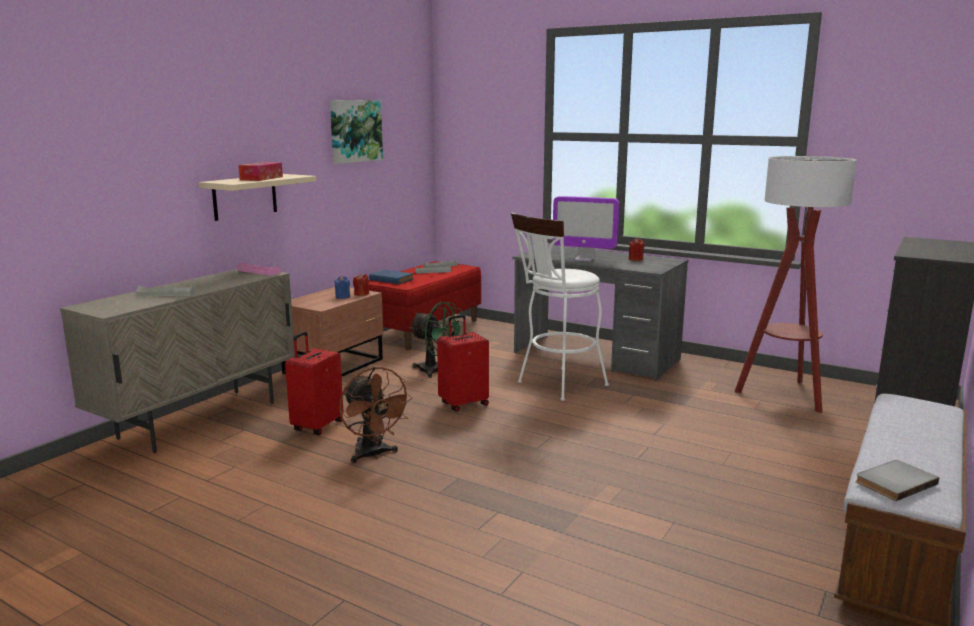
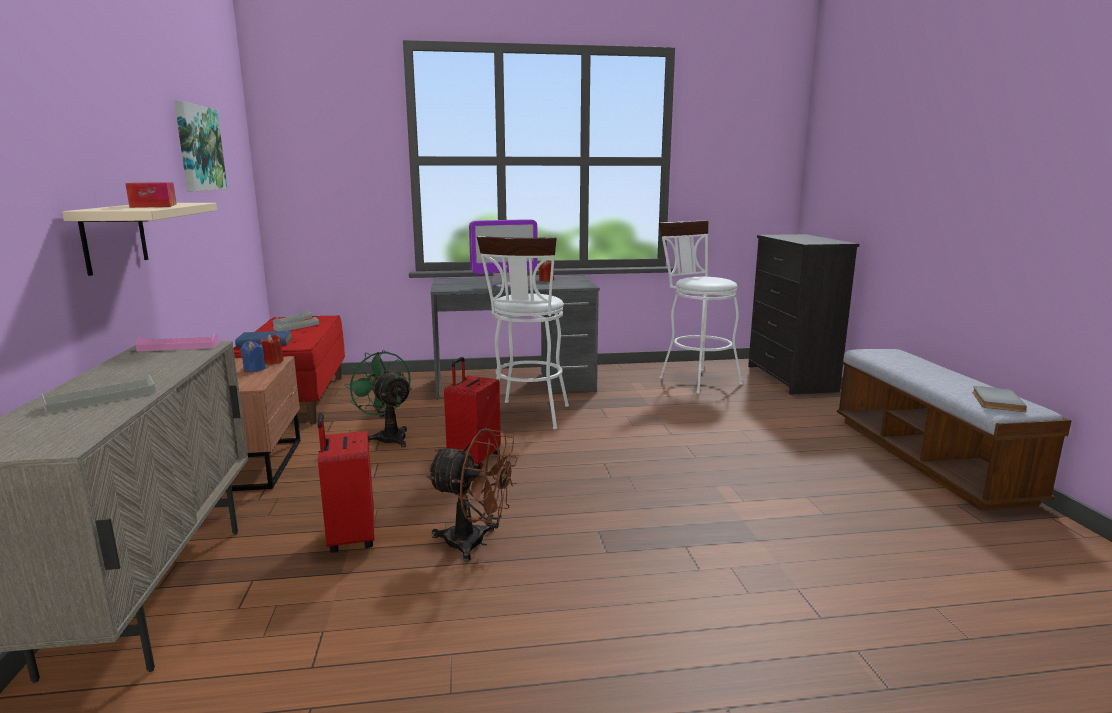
camera: 40 degrees left, 0 degrees up
(436, 371) = (387, 437): green fan -> green fan turned 120 degrees counterclockwise
(784, 395) = (695, 379): floor lamp -> white stool

